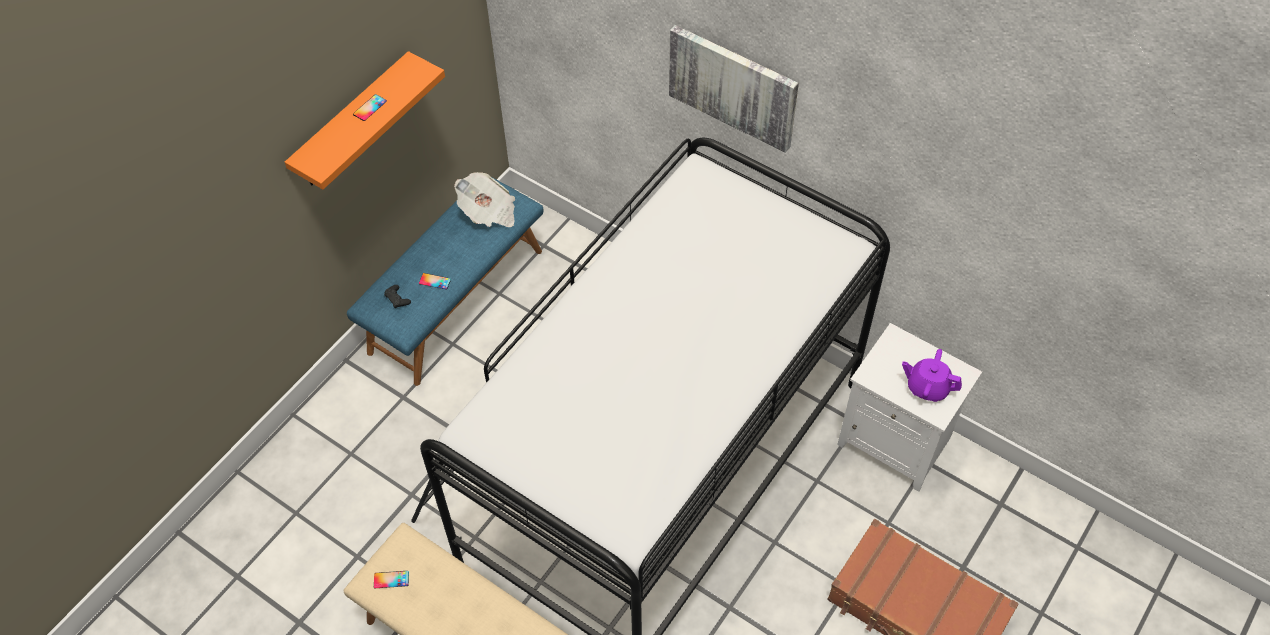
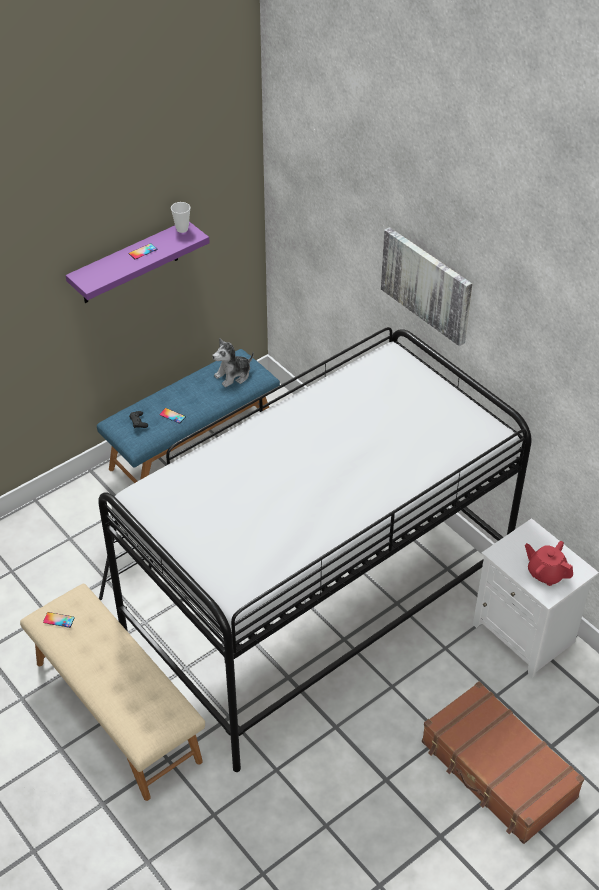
camera: 15 degrees right, 10 degrees down
(353, 123) = (129, 263): orange shelf -> purple shelf
(407, 66) = (182, 229): none -> cup
(488, 212) = (233, 375): newspaper -> plush toy
(927, 387) = (546, 573): purple teapot -> red teapot

